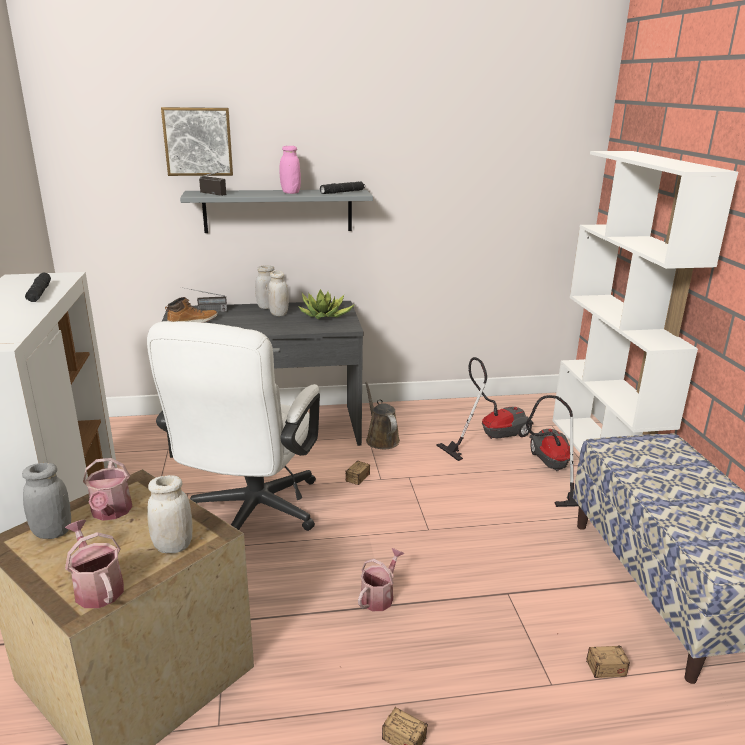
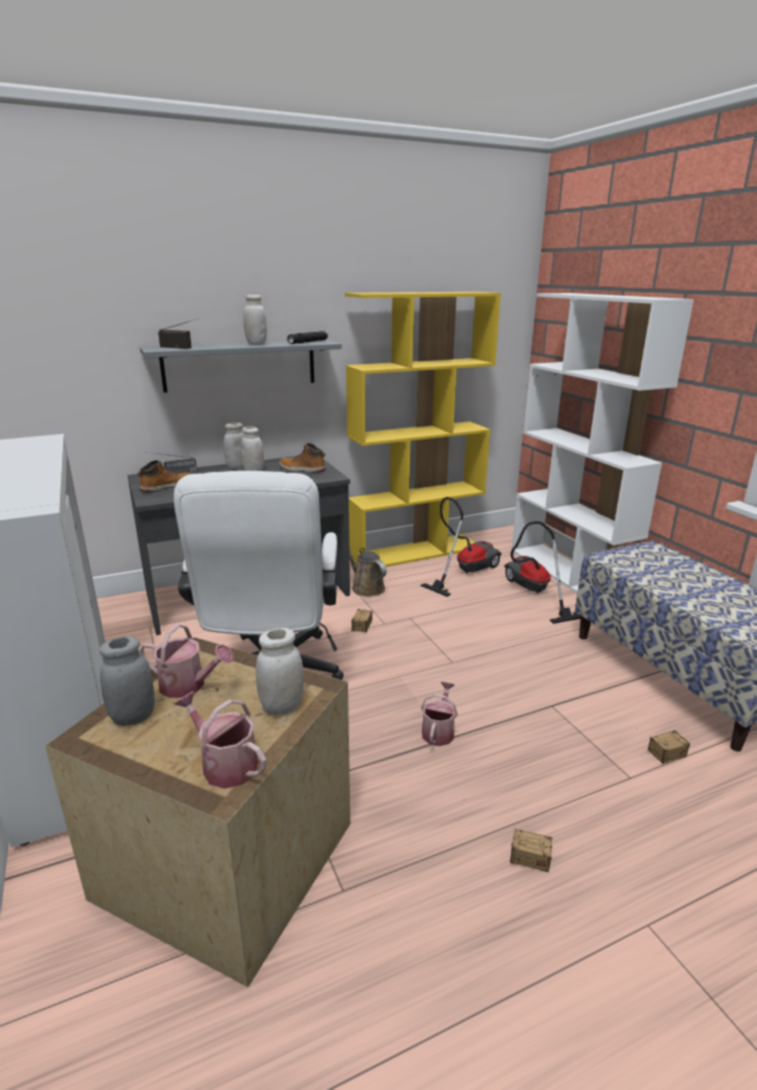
camera: 15 degrees left, 0 degrees up
(39, 293) = (30, 456): black flashlight -> none
(111, 512) = (188, 685): watering can -> watering can turned 45 degrees counterclockwise
(198, 141) = (152, 292): picture -> none
(290, 192) = (256, 344): pink jar -> white jar
(324, 316) = (301, 469): potted plant -> boot
(450, 408) = (416, 552): none -> yellow bookcase

